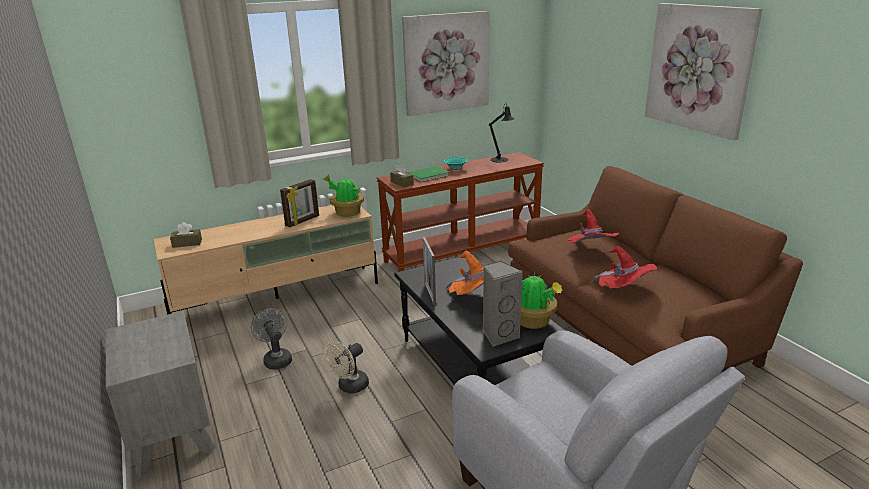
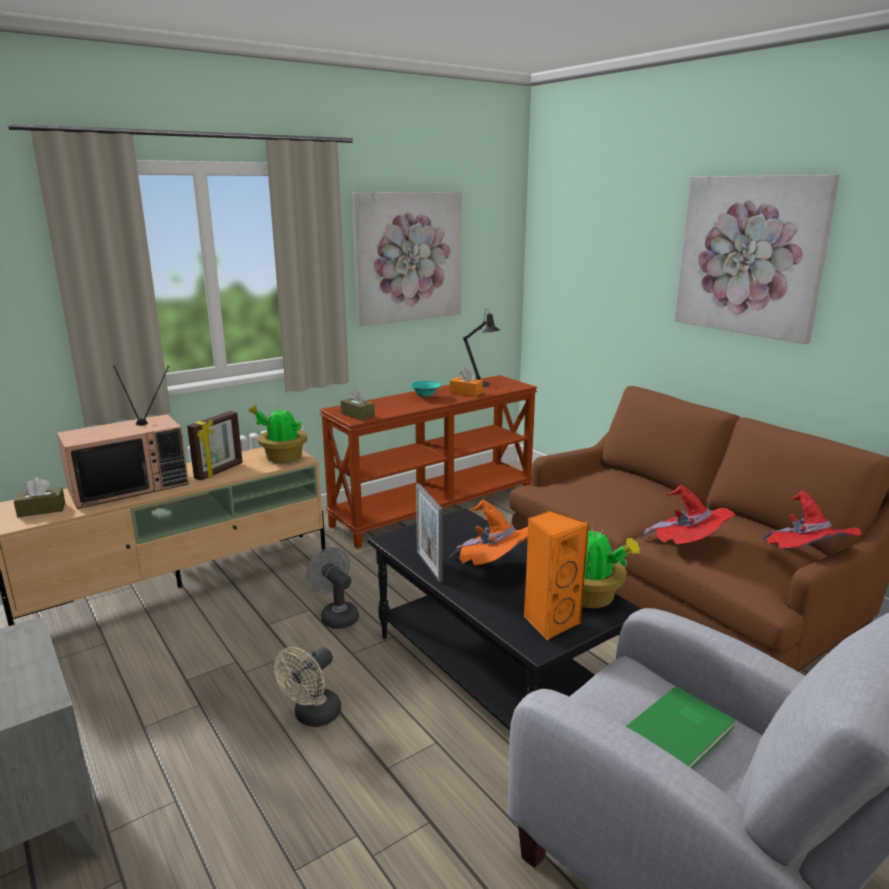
camera: 10 degrees left, 5 degrees down
(243, 230) = (130, 486): none -> television
(276, 359) = (189, 680): grey fan -> grey fan (336, 616)
(429, 175) = (392, 405): green book -> green book (682, 732)
(487, 166) = (466, 392): none -> orange tissue box
(499, 335) = (550, 622): grey speaker -> orange speaker
(590, 252) = (626, 497): red hat -> red hat (805, 559)

